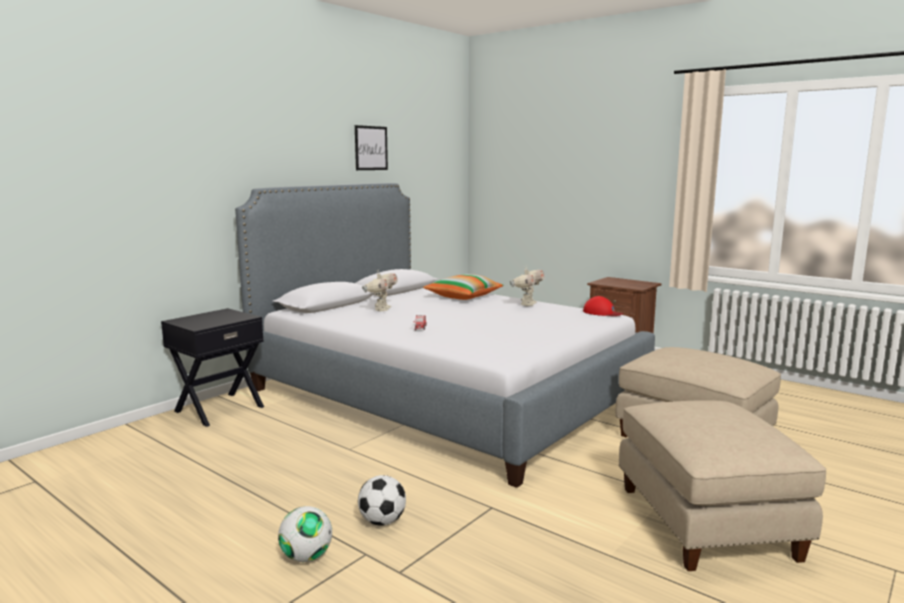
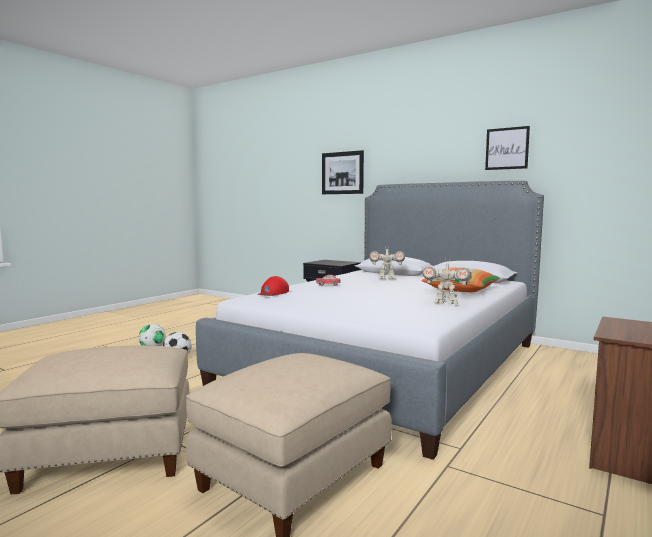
camera: 85 degrees right, 5 degrees down
(176, 168) = (342, 173): none -> picture
(602, 313) = (430, 322): red cap -> red cap (273, 292)

